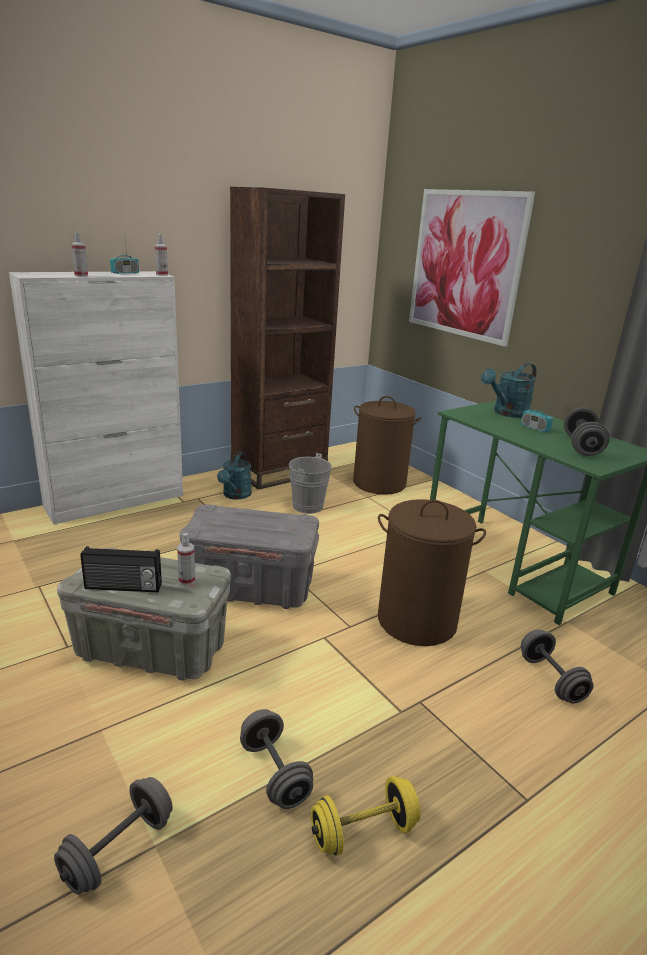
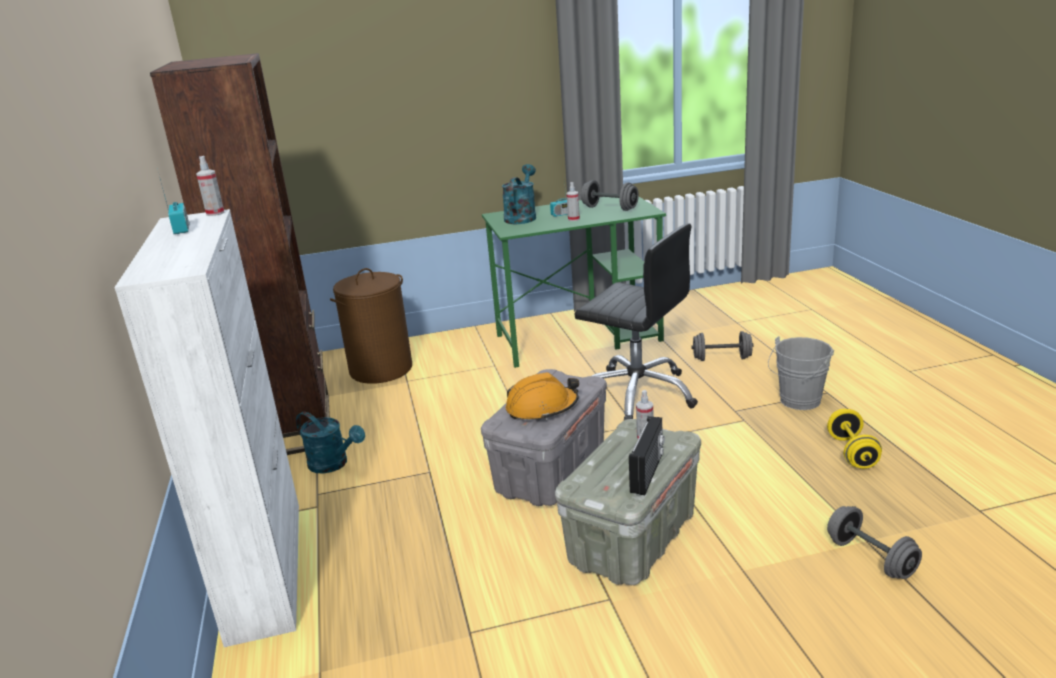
camera: 65 degrees left, 0 degrees up
(81, 275) = (200, 246): spray bottle -> spray bottle (573, 219)
(236, 523) = (542, 408): none -> orange hard hat
(274, 773) = (800, 481): grey dumbbell -> none
(304, 505) = (397, 420): grey bucket -> grey bucket (798, 402)
(416, 621) = (638, 394): brown laundry basket -> black office chair
(465, 265) = (357, 103): picture -> none
(507, 413) = (521, 217): turquoise watering can -> turquoise watering can turned 150 degrees counterclockwise

